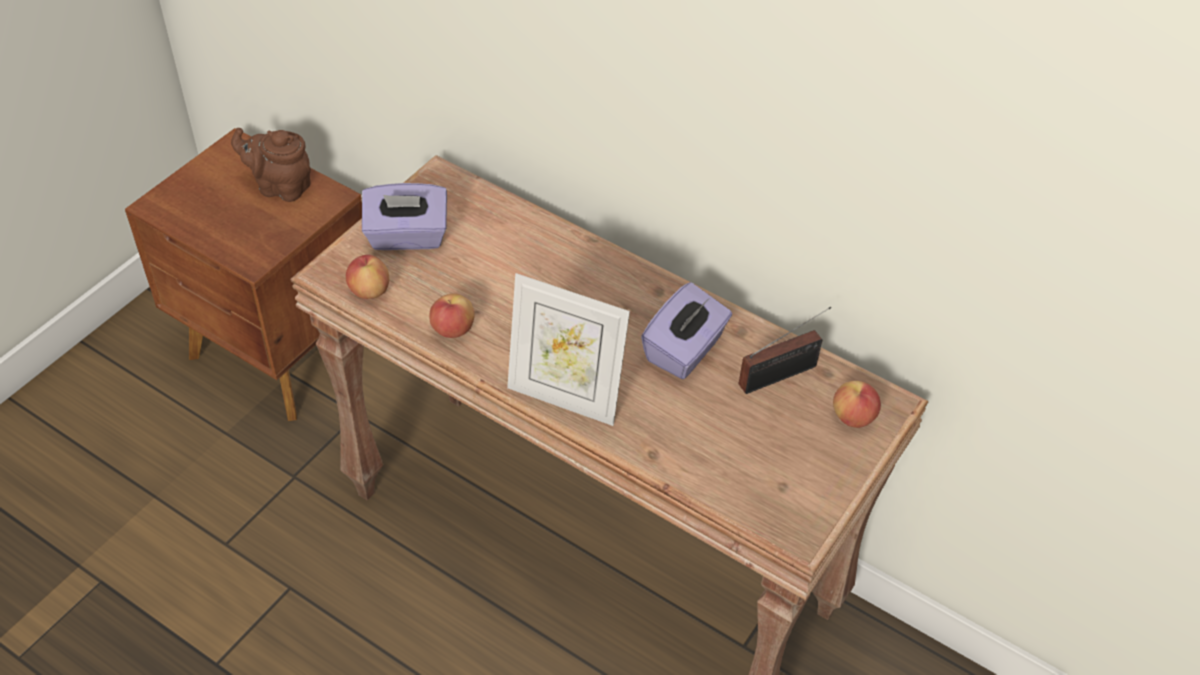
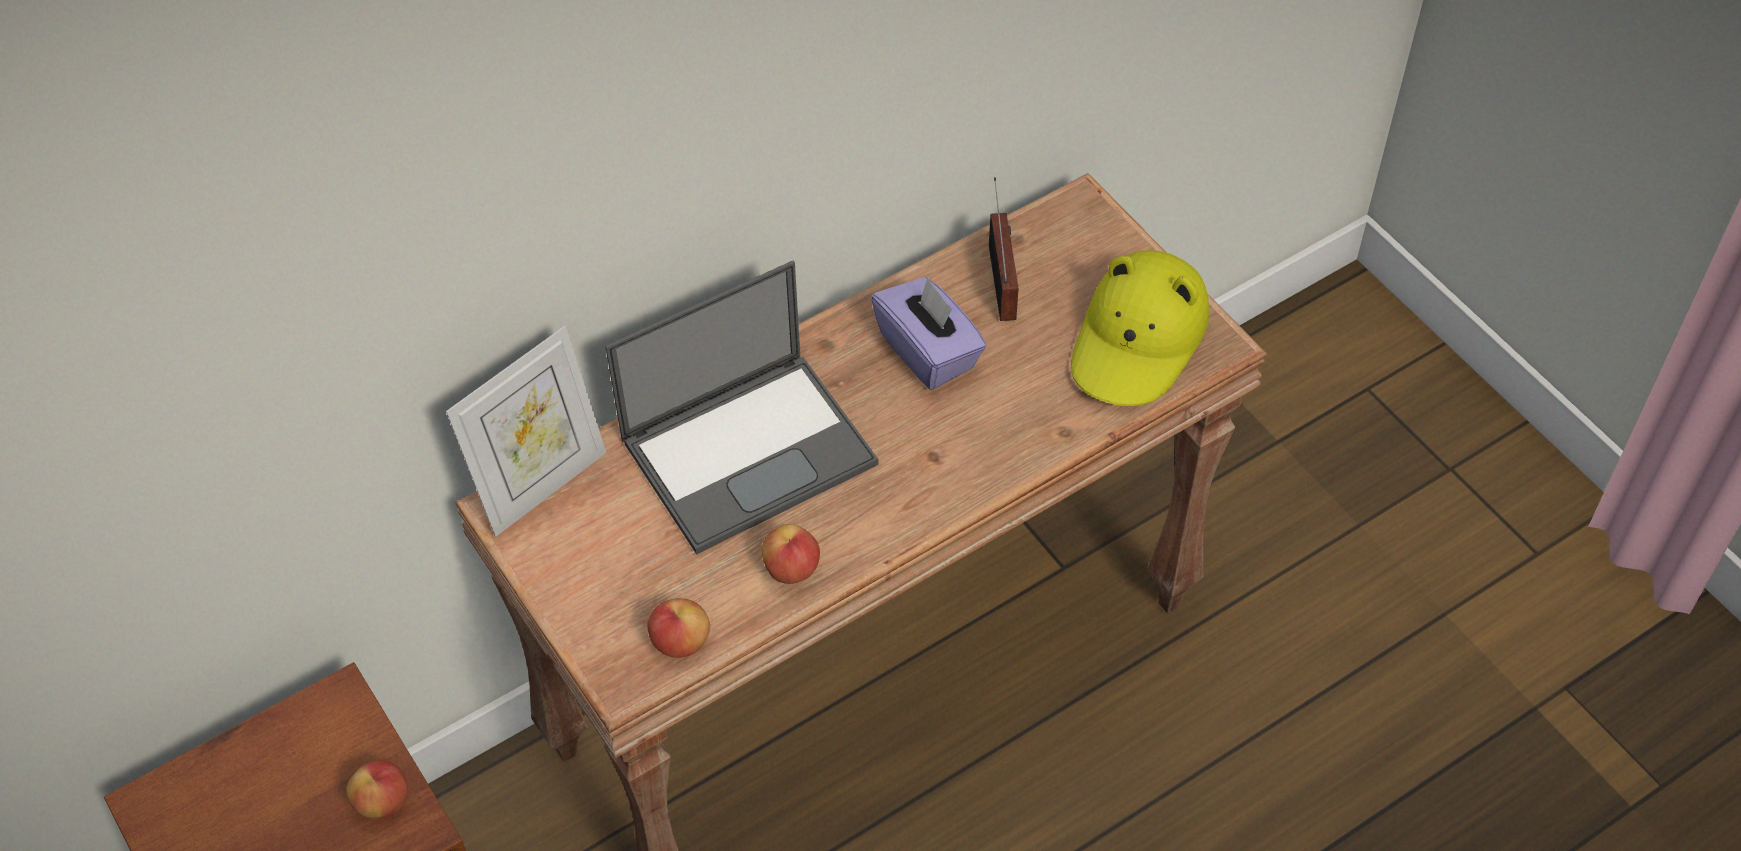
camera: 65 degrees left, 5 degrees up
(280, 187) = (279, 761): brown teapot -> none
(407, 237) = (602, 575): purple tissue box -> none
(544, 279) = (751, 449): none -> laptop
(564, 398) = (949, 487): picture frame -> picture frame (541, 485)
(772, 478) = (1138, 339): none -> yellow hat
(853, 417) = (1086, 242): apple -> apple (383, 801)

